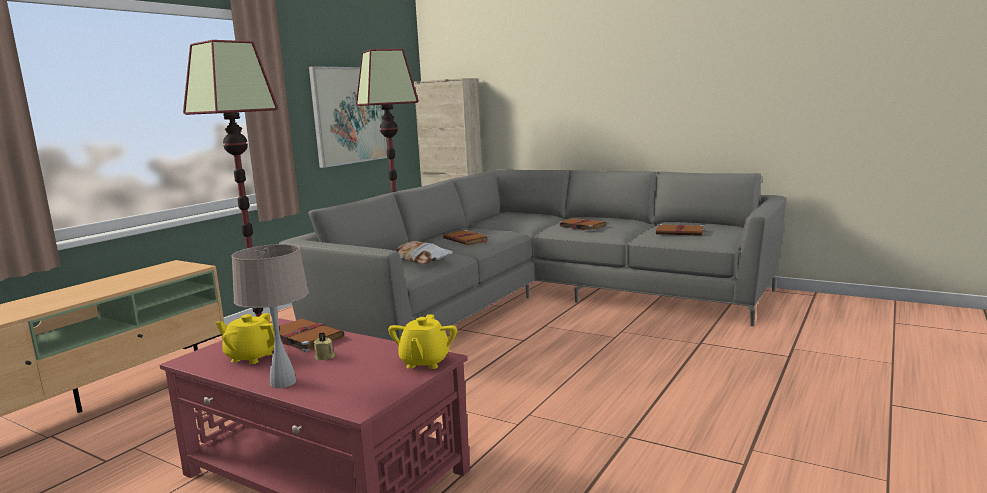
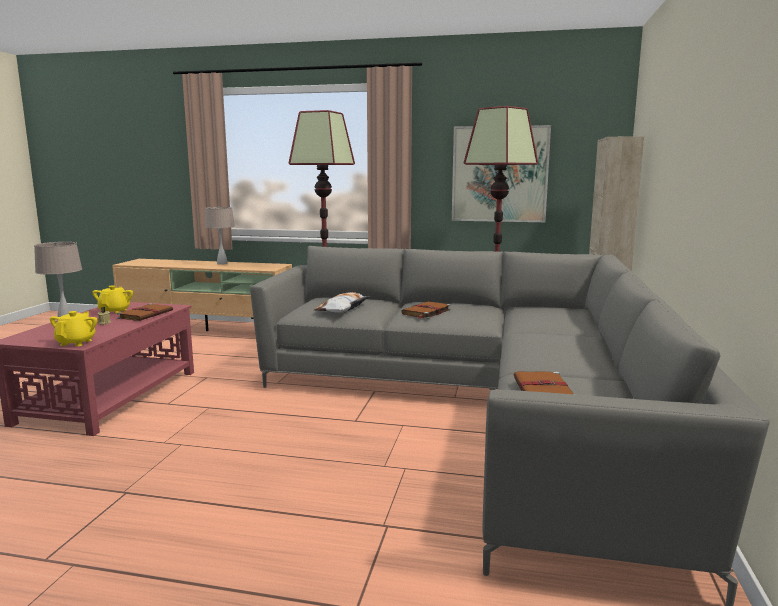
camera: 70 degrees right, 0 degrees up
(81, 288) = (222, 263): none -> beige table lamp
(424, 362) = (76, 342): yellow teapot -> yellow teapot turned 105 degrees clockwise
(581, 226) = (536, 342): brown book -> none

